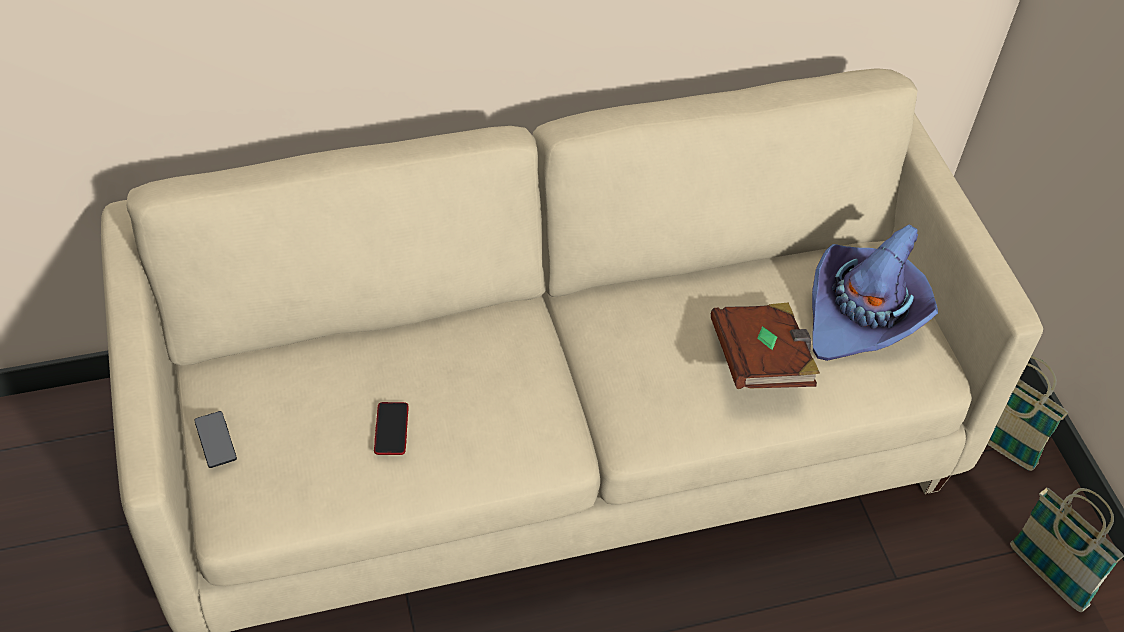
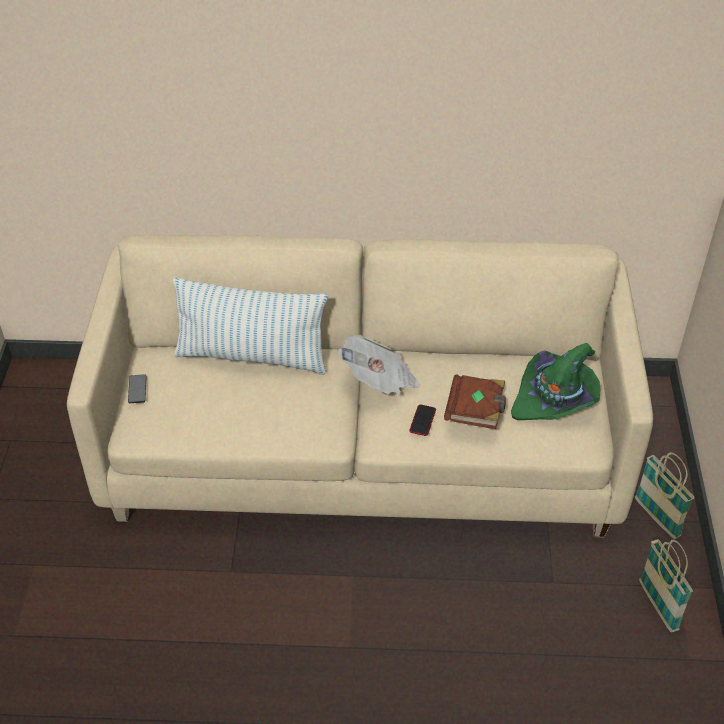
camera: 20 degrees right, 5 degrees down
(386, 343) = (252, 356): none -> pillow
(391, 429) = (236, 403): phone -> phone (422, 420)
(600, 341) = (379, 381): none -> newspaper
(864, 314) = (555, 398): purple hat -> green hat

